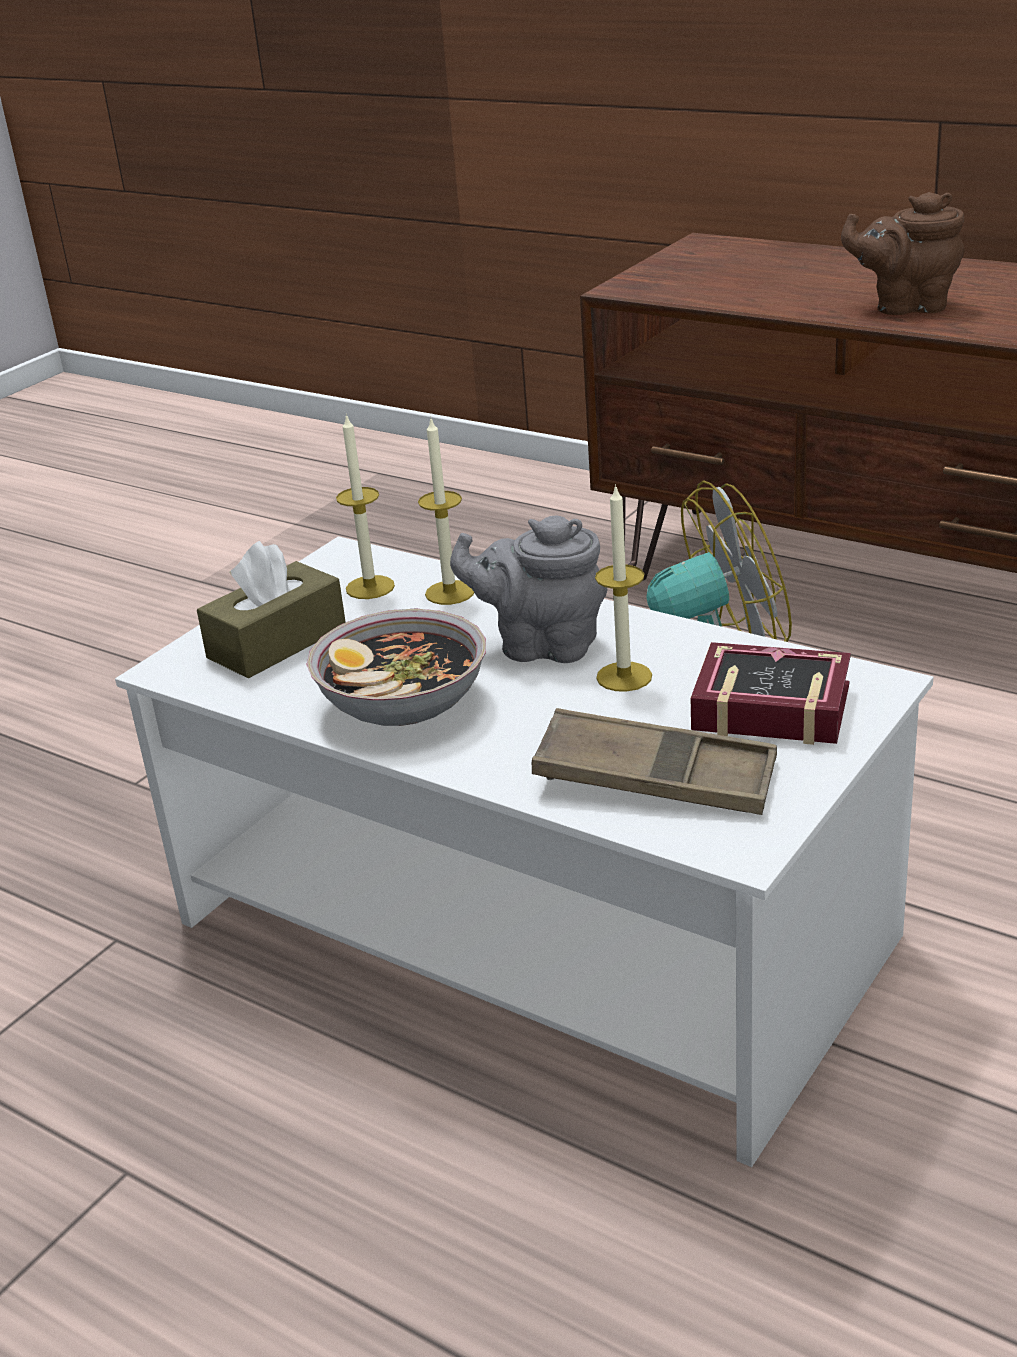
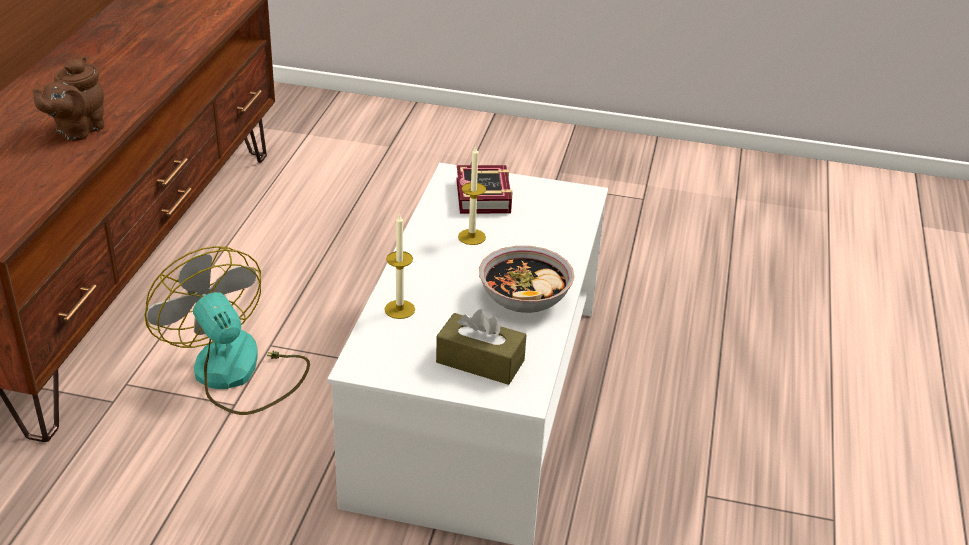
camera: 115 degrees left, 5 degrees up
(370, 587) = (401, 342): candle -> none
(541, 645) = (450, 266): grey teapot -> none
(655, 777) = (551, 218): brown tray -> none
(905, 306) = (77, 131): brown teapot -> brown teapot turned 45 degrees clockwise

